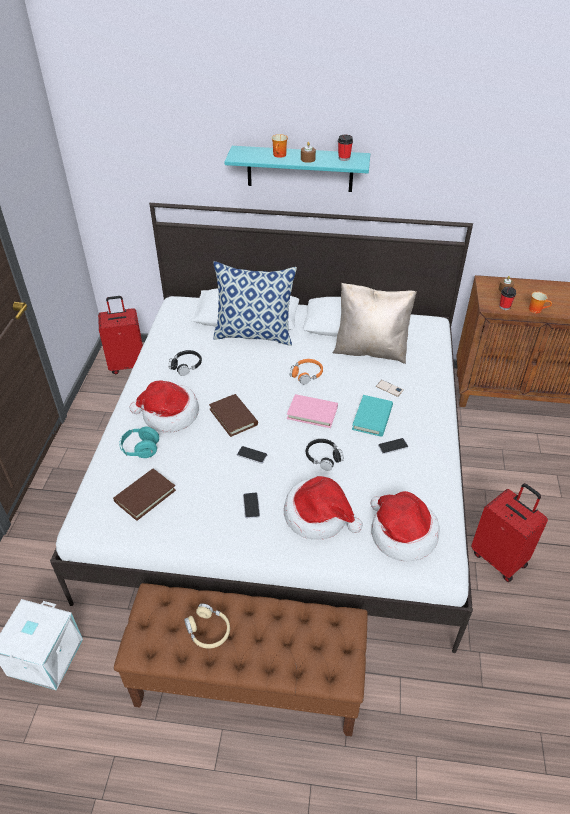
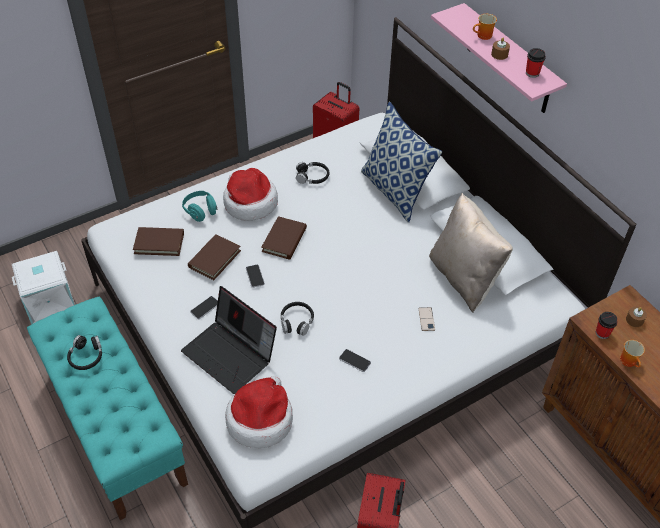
camera: 50 degrees right, 5 degrees up
(206, 469) = (214, 259): none -> brown book
(208, 630) = (86, 356): beige headphones -> black headphones
(249, 681) = (116, 427): brown bench -> turquoise bench
(300, 169) = (509, 60): turquoise shelf -> pink shelf
(306, 374) = (383, 254): orange headphones -> none
(312, 413) = (339, 285): pink book -> none
(318, 516) = (231, 354): hat -> laptop
(372, 418) = (375, 328): turquoise book -> none

